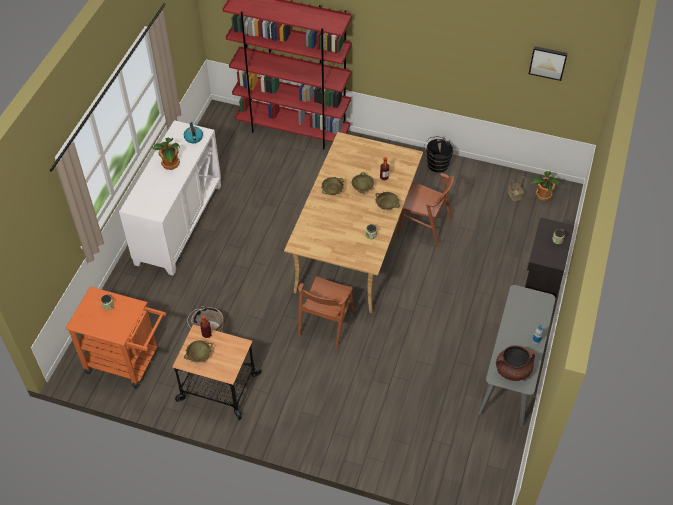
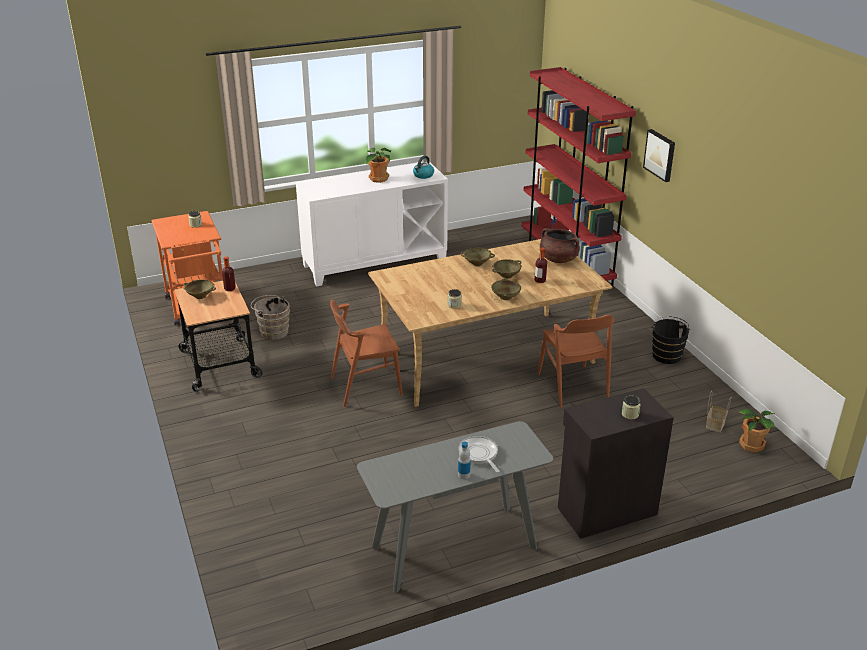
camera: 50 degrees right, 20 degrees down
(512, 370) = (396, 476): brown cooking pot -> brown cooking pot (558, 259)
(524, 323) = (479, 454): none -> frying pan
(548, 62) = (804, 225): picture -> picture (660, 155)

